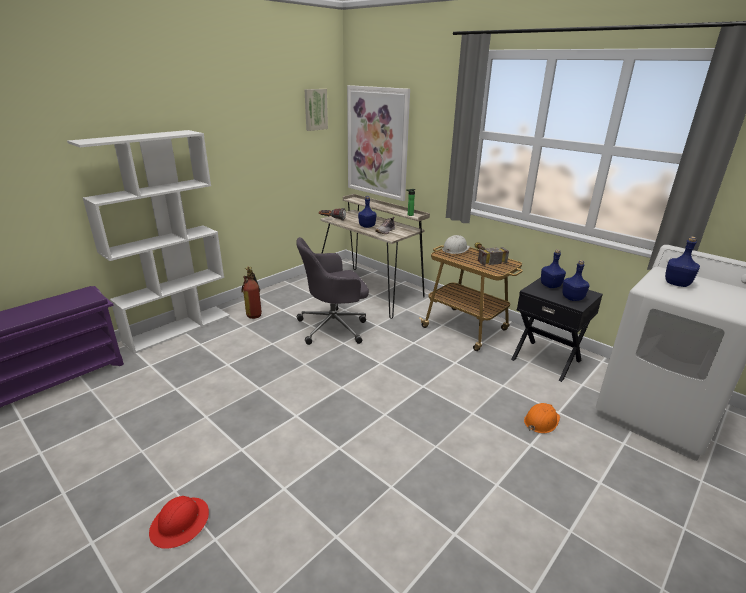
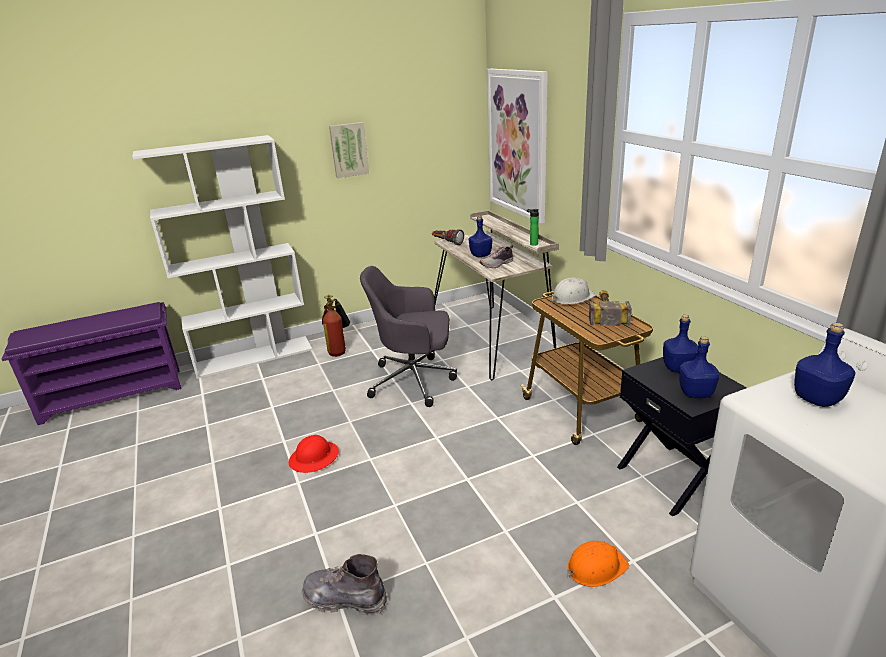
camera: 25 degrees right, 0 degrees up
(180, 523) = (115, 572): red hard hat -> red hard hat (314, 458)
(315, 109) = (442, 102): picture -> picture (348, 149)
(397, 485) = (345, 599): none -> grey boot

